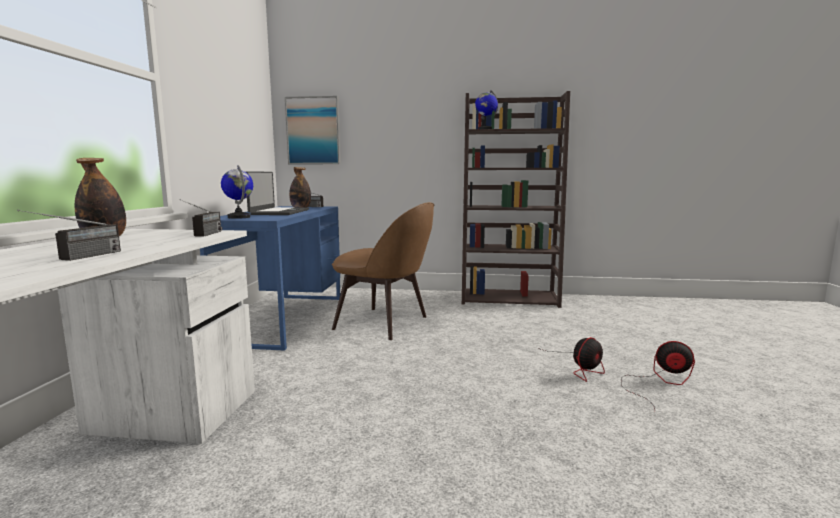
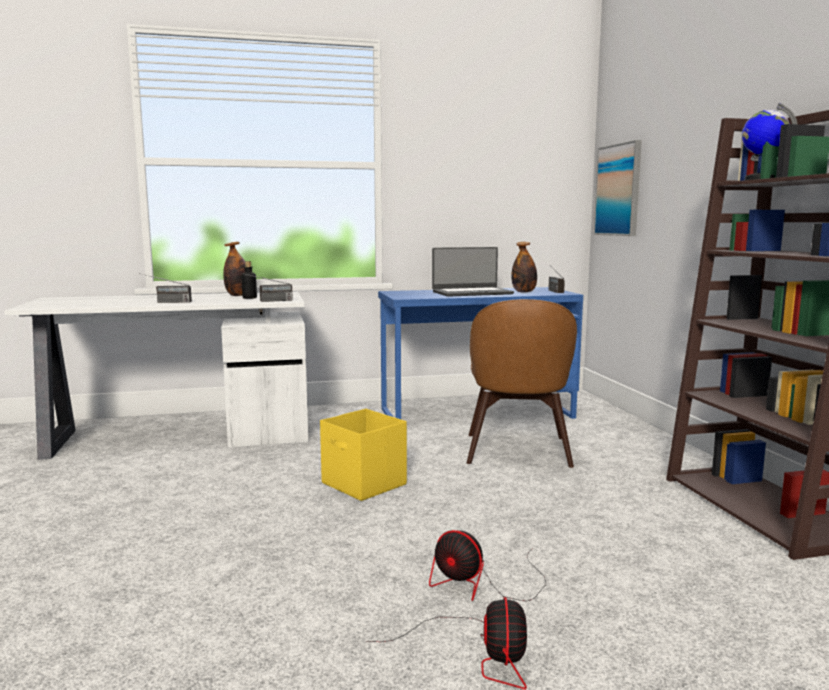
camera: 70 degrees right, 0 degrees up
(149, 237) = (249, 298): none -> bottle
(239, 217) = (407, 293): globe -> none
(400, 379) = (364, 484): none -> yellow storage box

